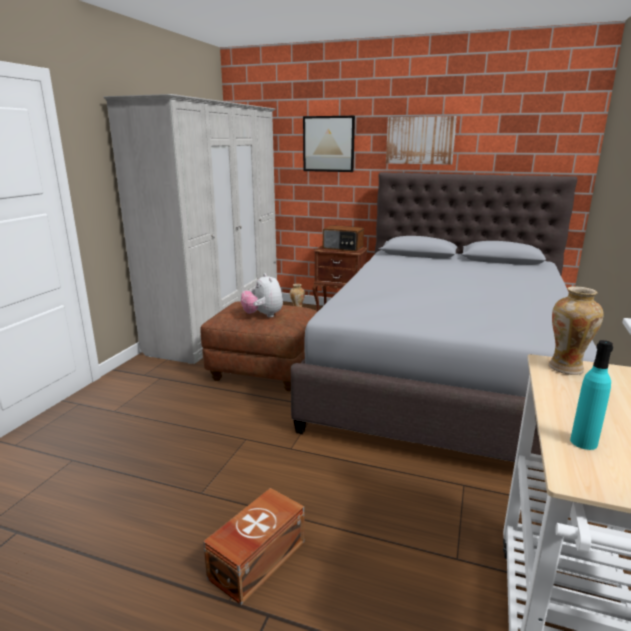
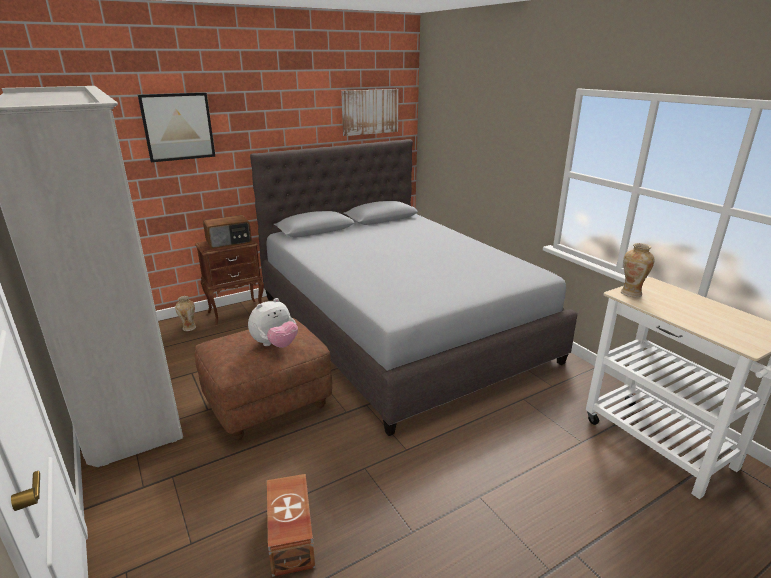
camera: 50 degrees left, 5 degrees up
(255, 559) = (519, 535): brown storage box -> brown storage box (290, 537)
(263, 315) = (275, 345): plush toy -> plush toy turned 60 degrees counterclockwise
(420, 140) = (281, 116): picture -> picture (370, 112)
(583, 442) = (716, 330): turquoise bottle -> none

